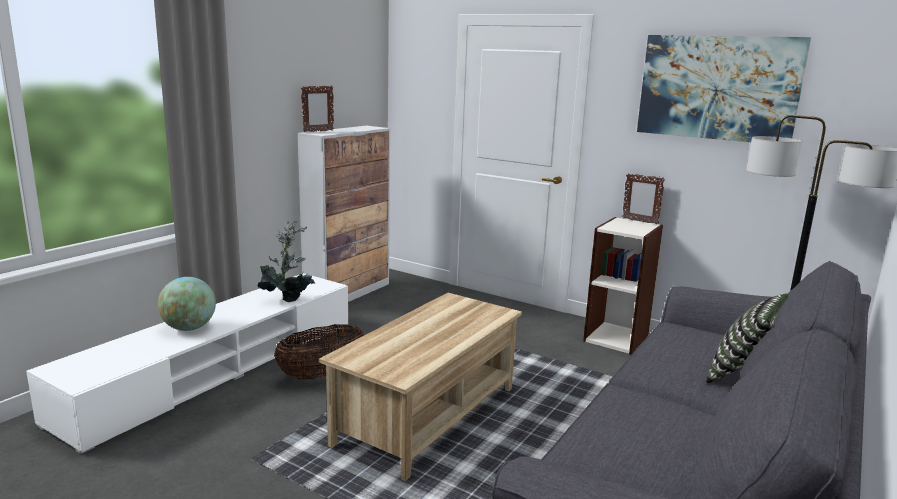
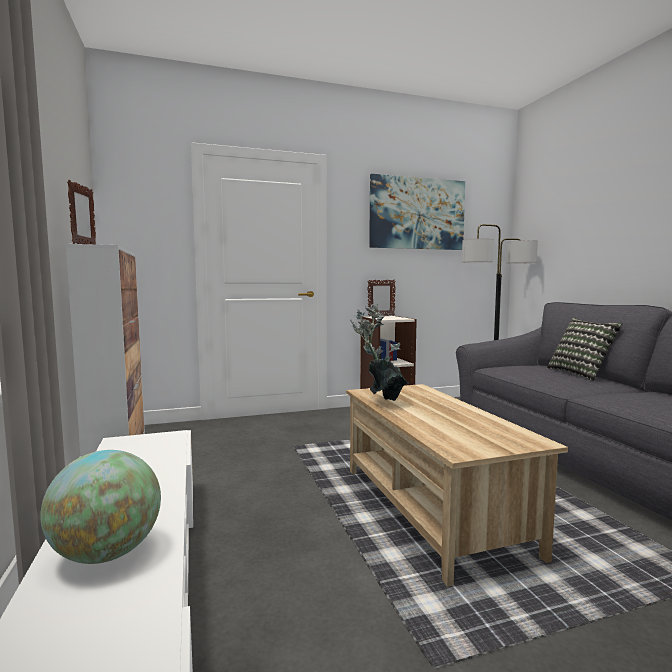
camera: 50 degrees left, 10 degrees down
(288, 298) = (158, 462): potted plant -> potted plant (381, 400)
(321, 375) = (274, 535): basket -> none

